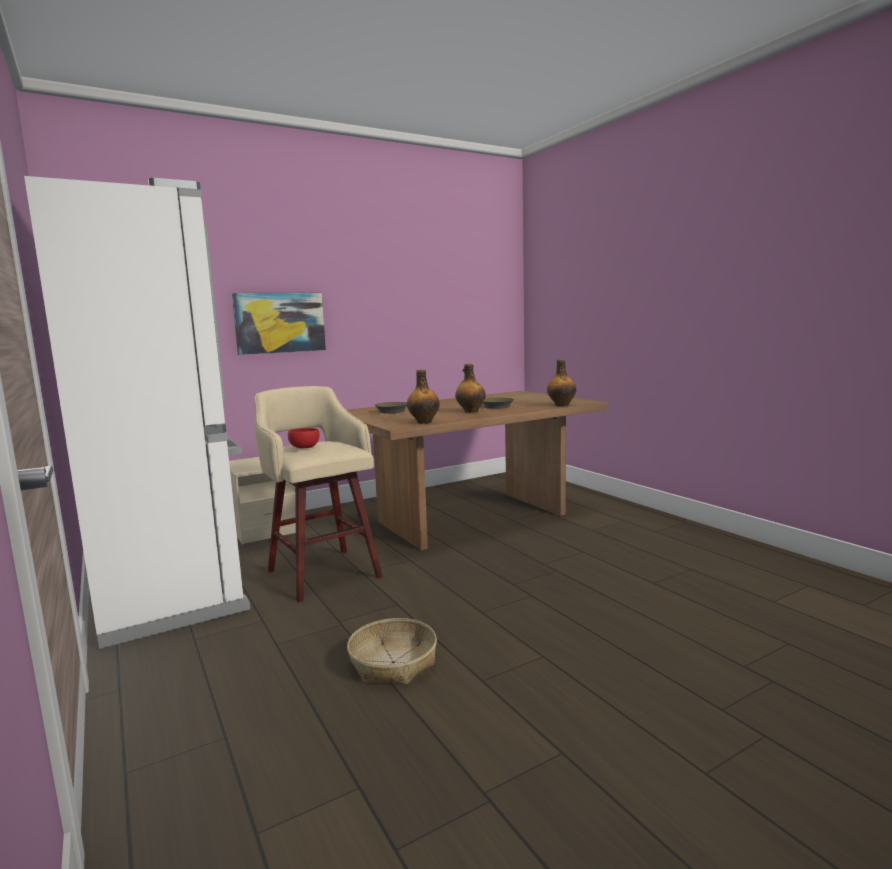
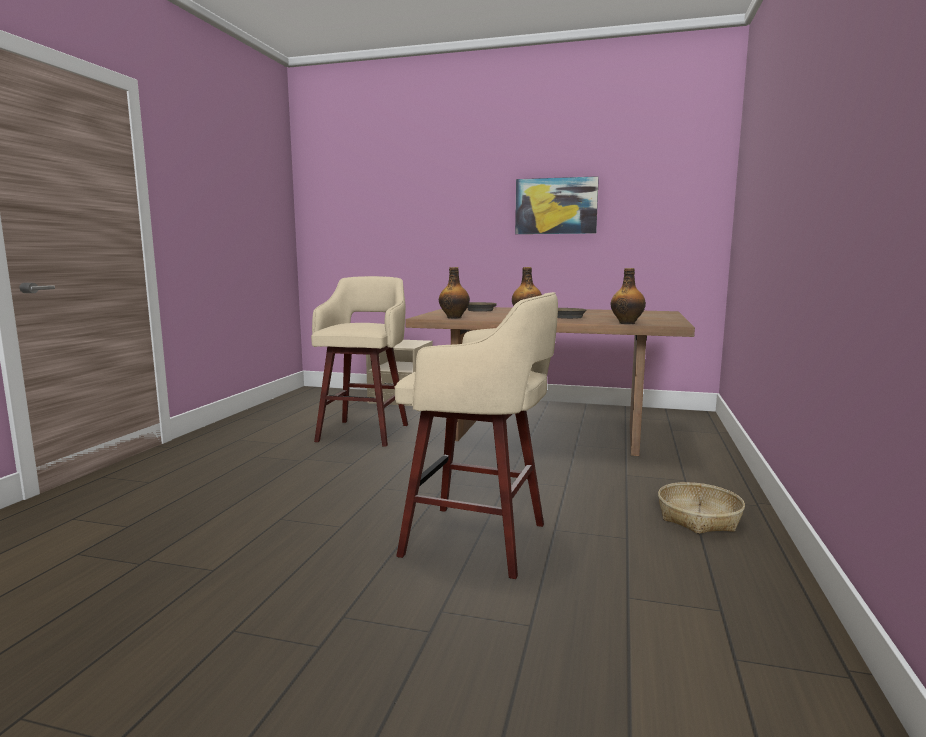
camera: 45 degrees right, 0 degrees up
(172, 588) = (287, 414): white fridge -> none
(280, 322) = (442, 226): picture -> picture (556, 206)
(304, 448) = (347, 323): red bowl -> none
(392, 662) = (271, 488): basket -> basket (698, 518)
(642, 612) = (479, 541): none -> beige stool

